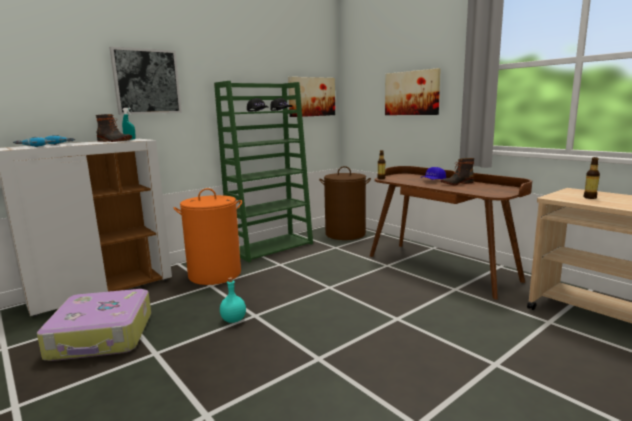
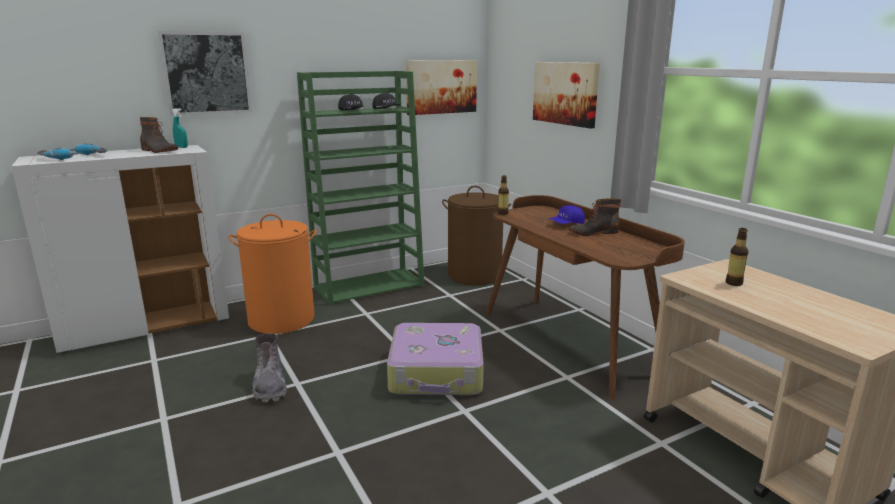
camera: 10 degrees right, 5 degrees up
(102, 336) = (119, 389): suitcase -> suitcase (437, 373)
(233, 320) = (270, 386): turquoise bottle -> grey boot

